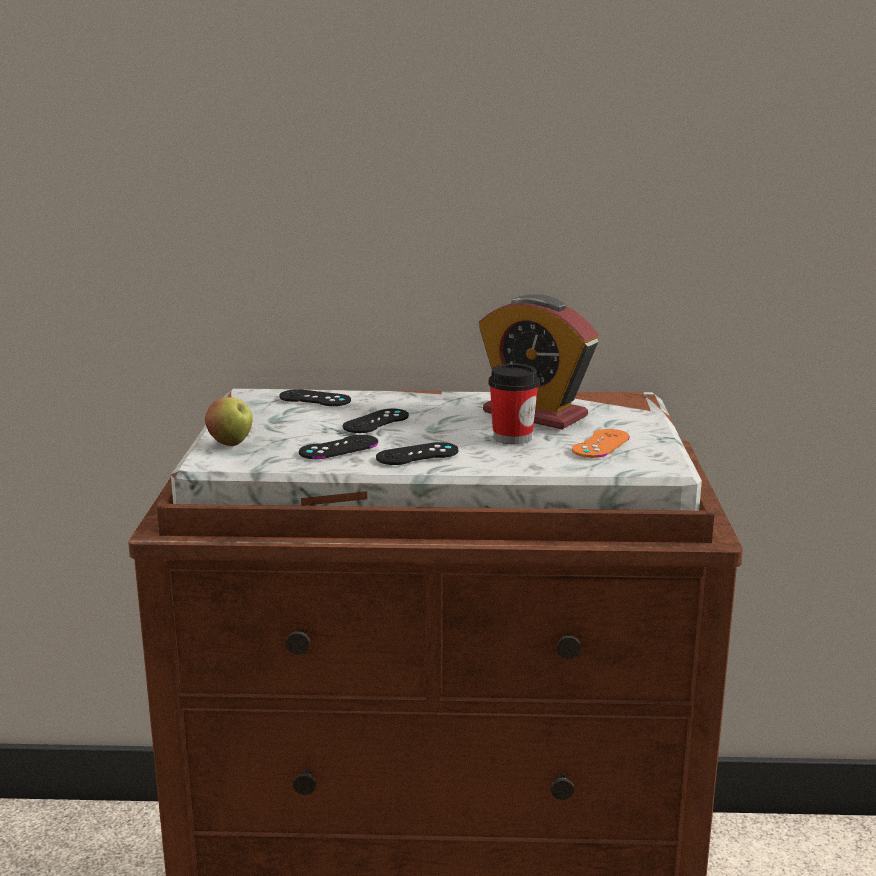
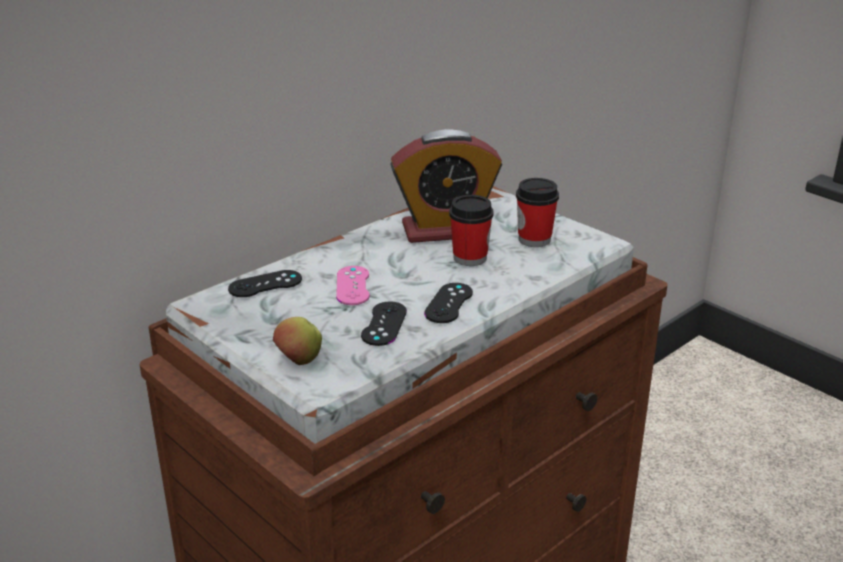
camera: 45 degrees left, 10 degrees up
(376, 421) = (353, 286): black game controller -> pink game controller
(601, 444) = (534, 239): orange game controller -> cup

